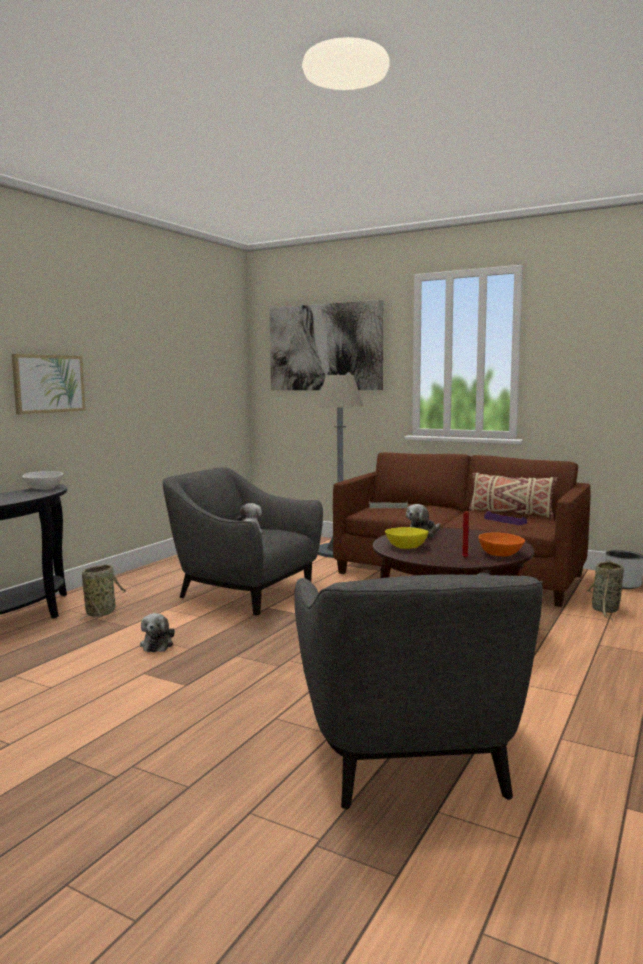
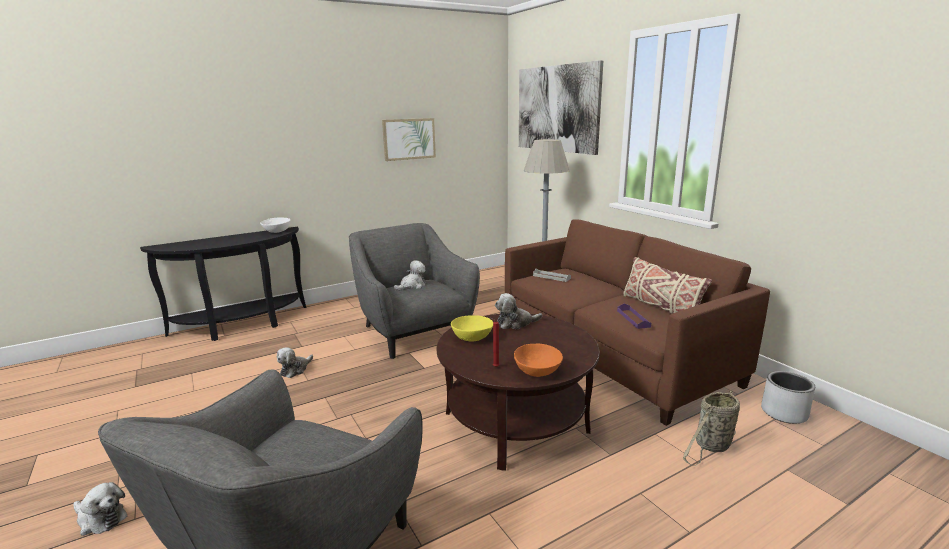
camera: 30 degrees right, 10 degrees up
(49, 383) = (287, 150): picture -> picture (409, 139)
(102, 612) = (304, 329): basket -> none
(145, 800) = (100, 519): none -> plush toy

